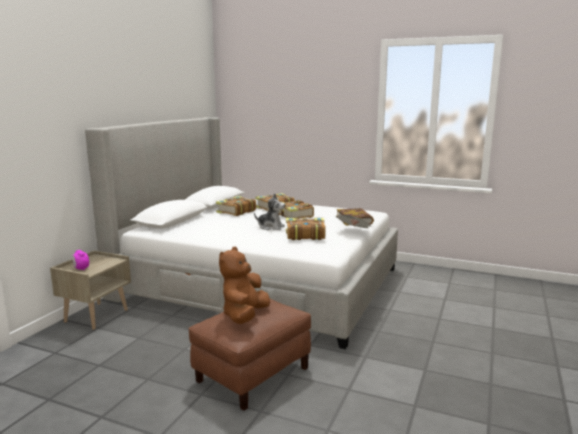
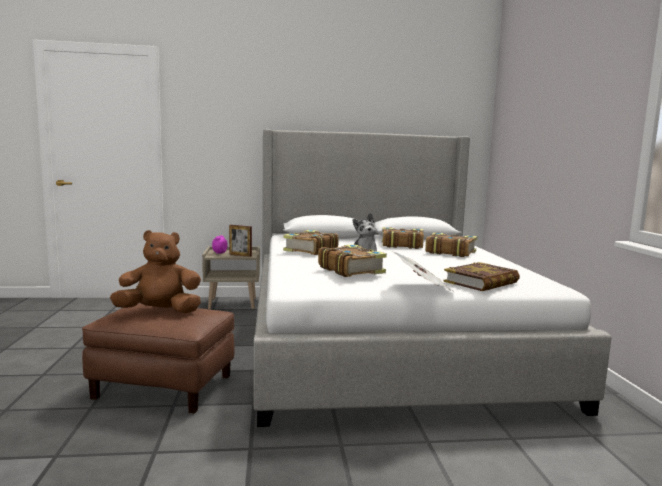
camera: 60 degrees right, 5 degrees down
(107, 263) = (240, 255): none -> picture frame
(293, 216) = (432, 260): book -> book (310, 250)

